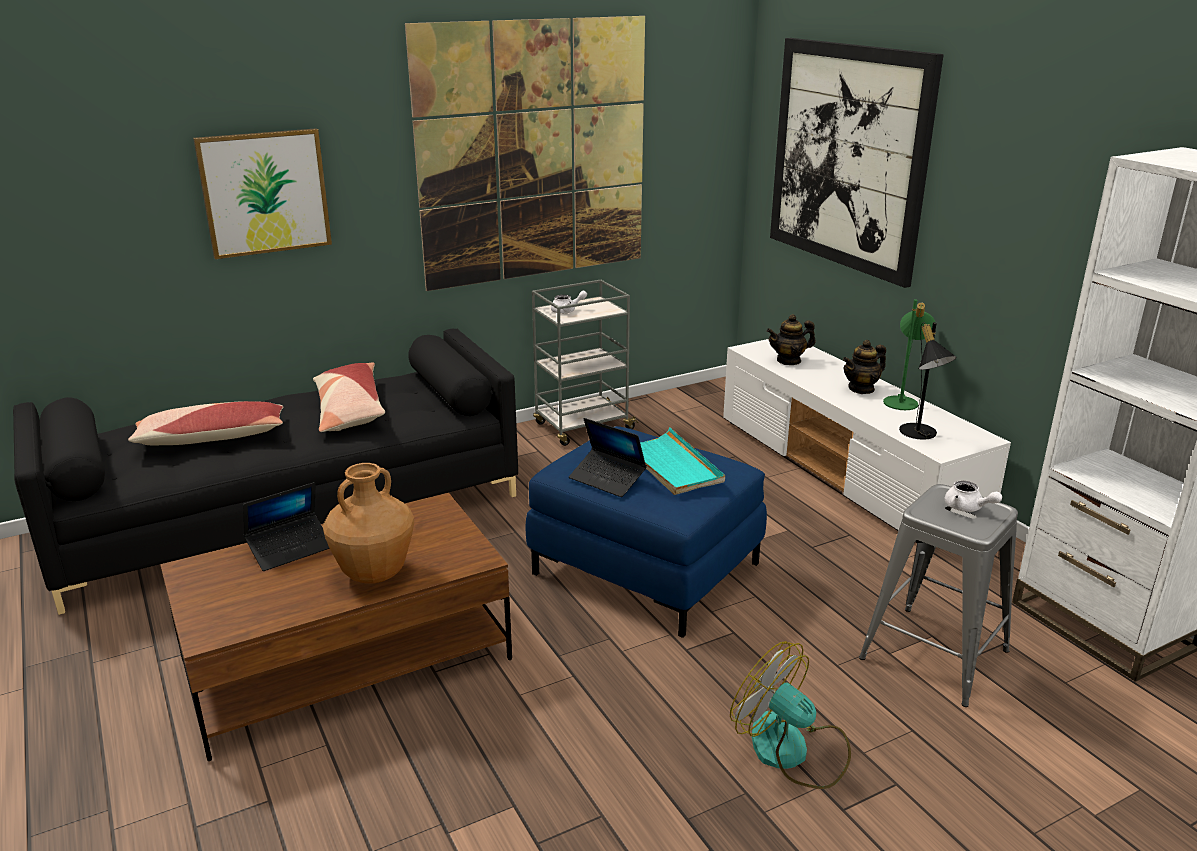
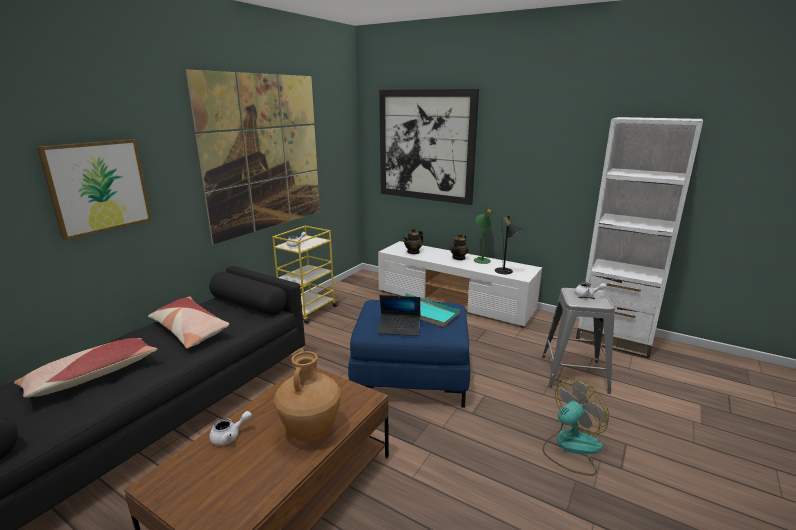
camera: 30 degrees left, 5 degrees down
(290, 549) = (229, 436): laptop -> white teapot
(582, 427) = (308, 311): grey cart -> yellow cart
(792, 751) = (571, 447): fan -> fan turned 135 degrees clockwise

